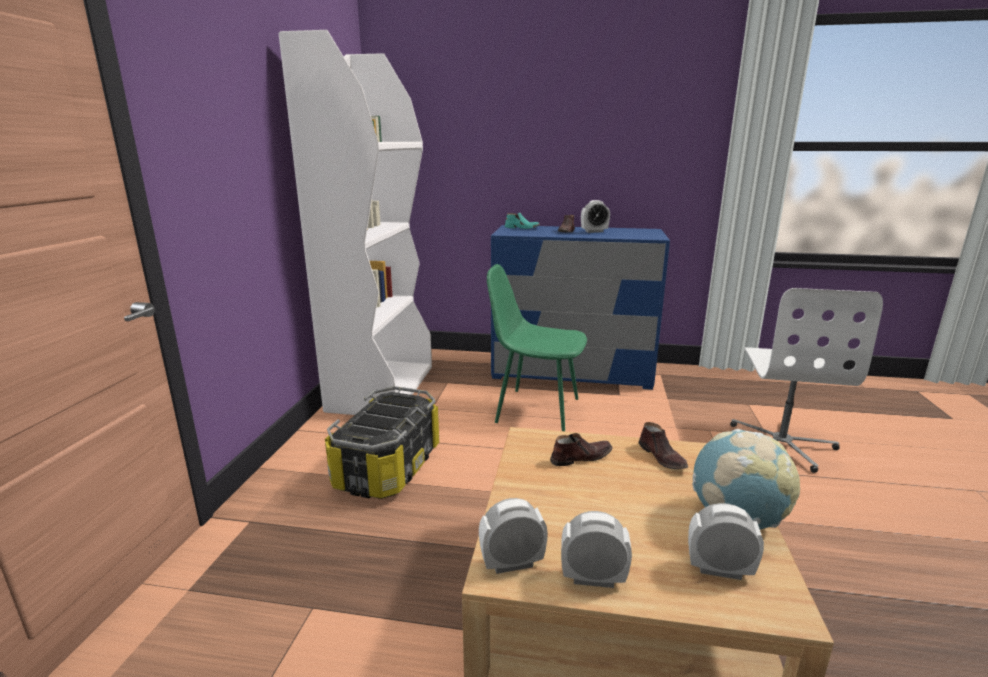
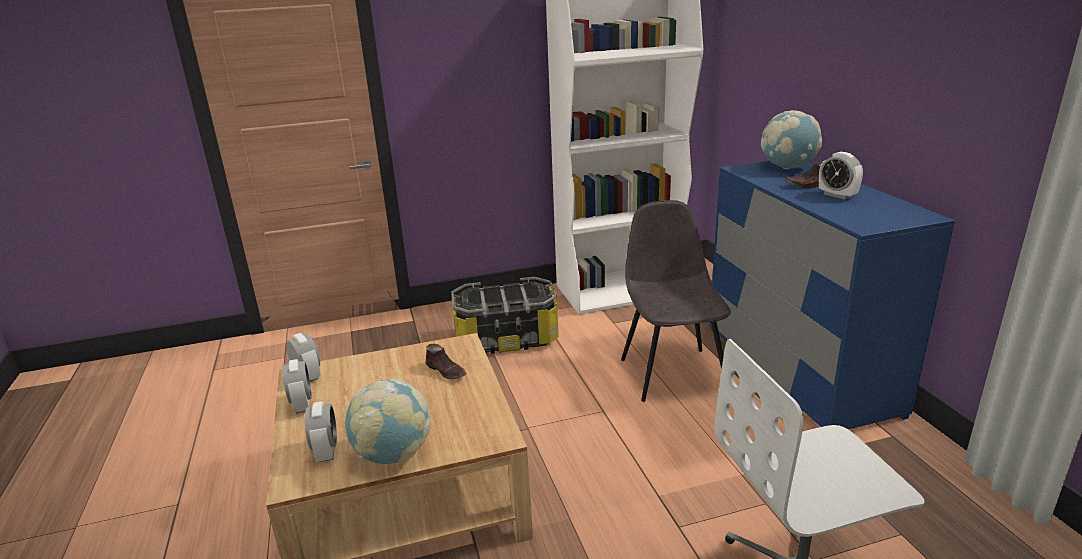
camera: 65 degrees right, 5 degrees up
(522, 228) = (788, 167): turquoise shoe -> globe
(535, 410) = (672, 373): green chair -> grey chair
(662, 457) = (472, 407): brown shoe -> none

